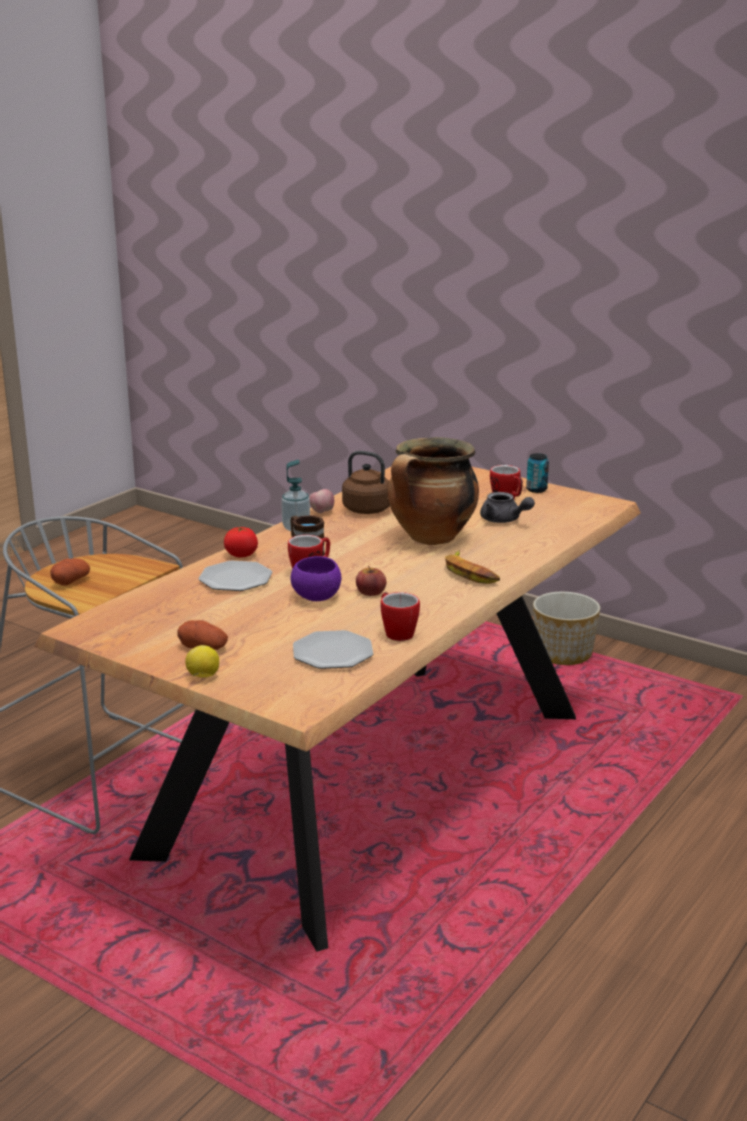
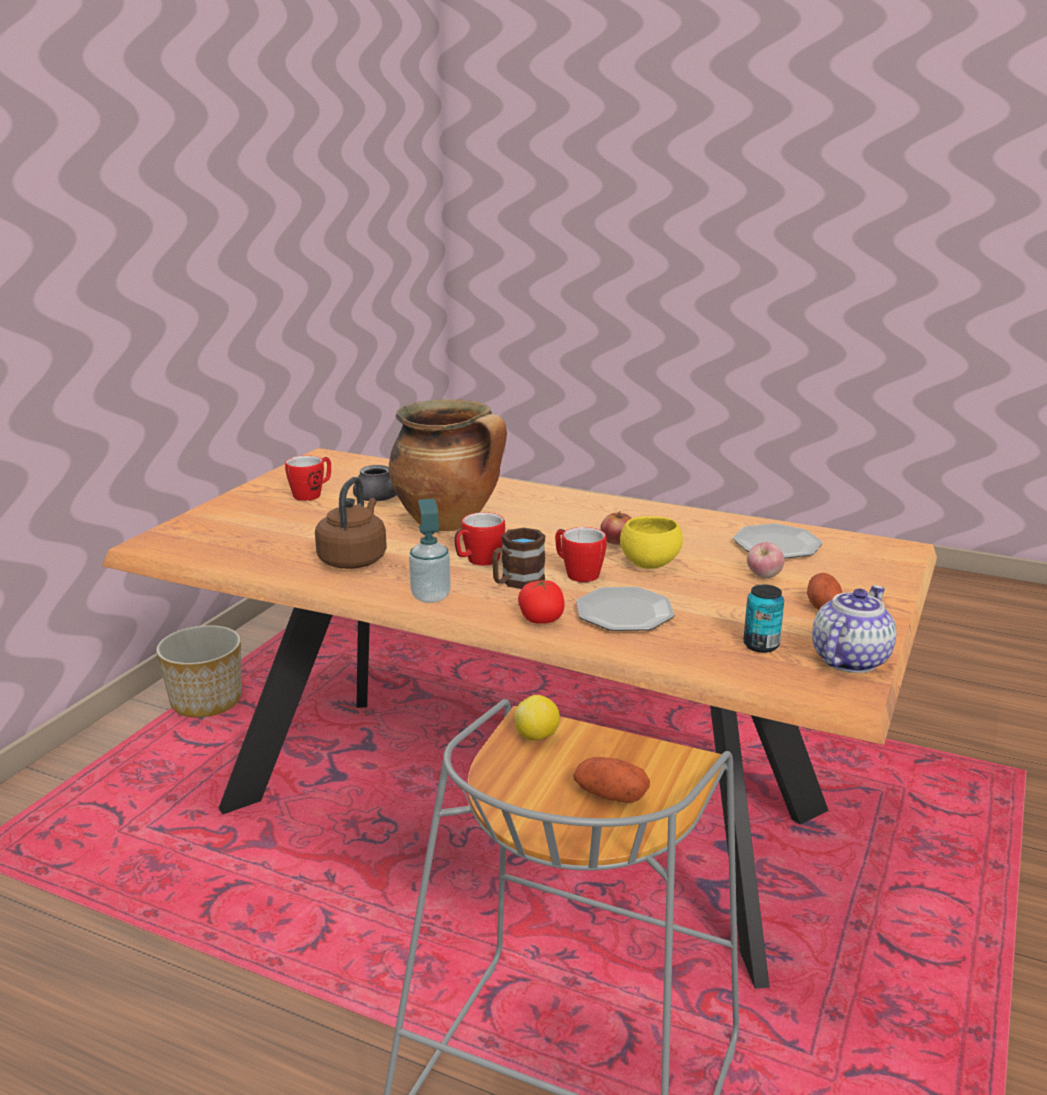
camera: 100 degrees left, 0 degrees up
(117, 639) = (849, 659): none -> teapot
(203, 676) = (885, 596): lemon -> lemon (537, 736)
(316, 597) = (650, 564): purple bowl -> yellow bowl
(321, 512) = (365, 587): apple -> apple (764, 577)
(396, 632) = (708, 523): mug -> mug (478, 561)
(470, 573) = (543, 502): banana -> none
(536, 489) = (277, 483): can -> can (761, 645)

